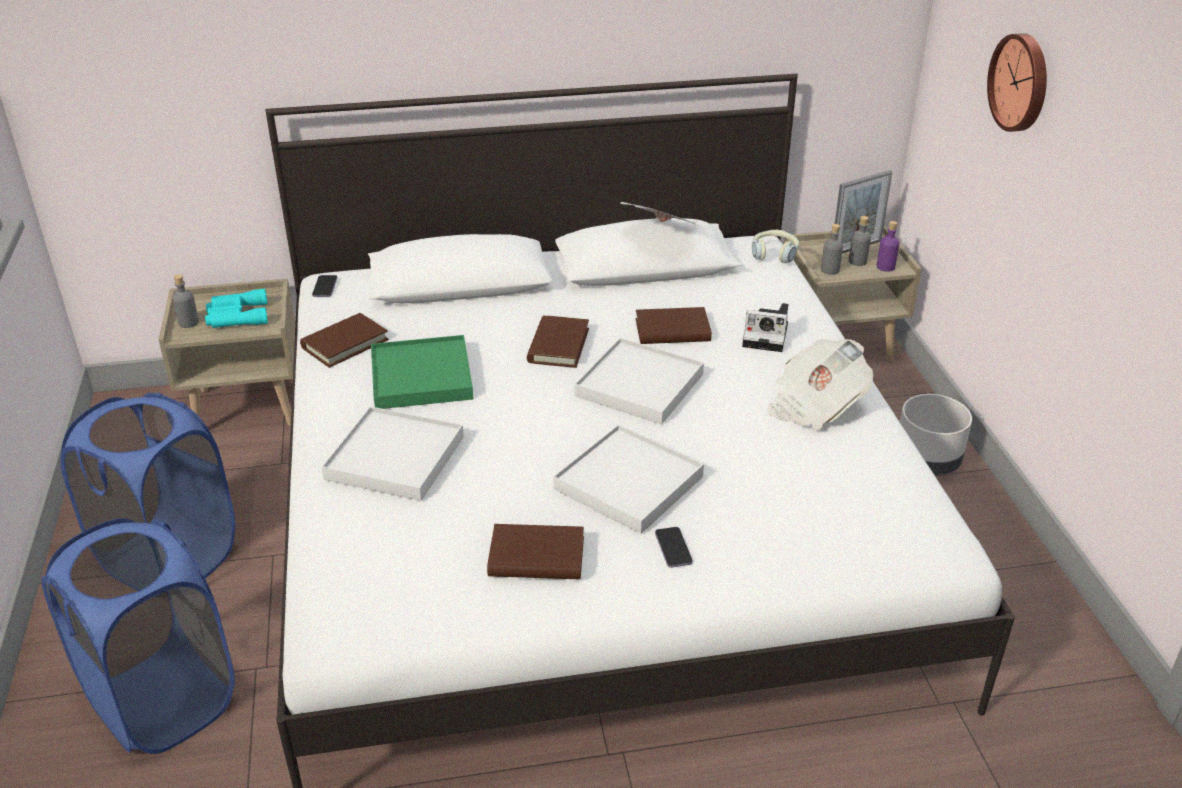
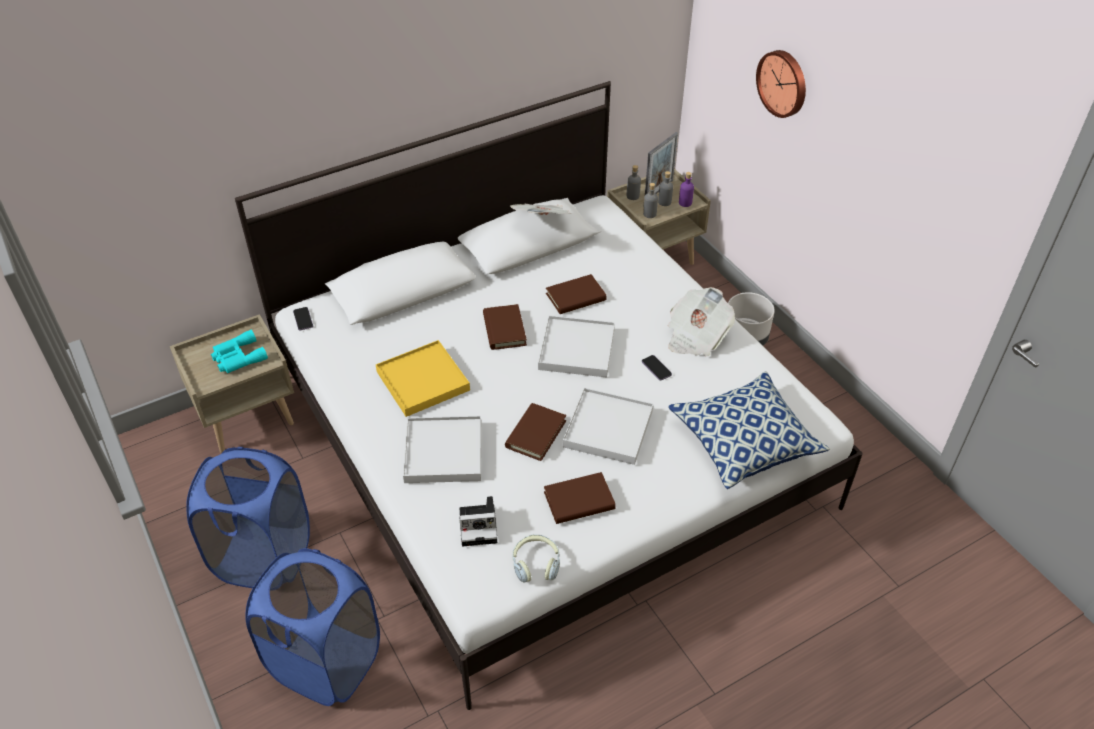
camera: 20 degrees left, 10 degrees up
(188, 322) = (203, 372): grey bottle -> grey bottle (633, 196)
(345, 343) = (349, 366): brown book -> brown book (535, 434)
(421, 377) = (423, 381): green tray -> yellow tray
(673, 548) = (659, 469): phone -> phone (656, 368)
(767, 336) = (641, 286): camera -> camera (480, 525)
(774, 253) = (613, 213): headphones -> headphones (536, 563)
(820, 545) = (744, 441): none -> pillow

